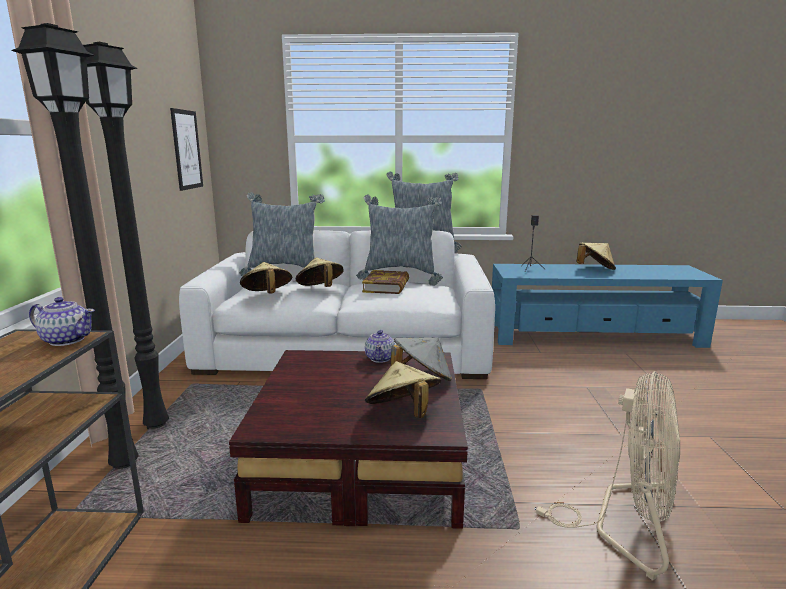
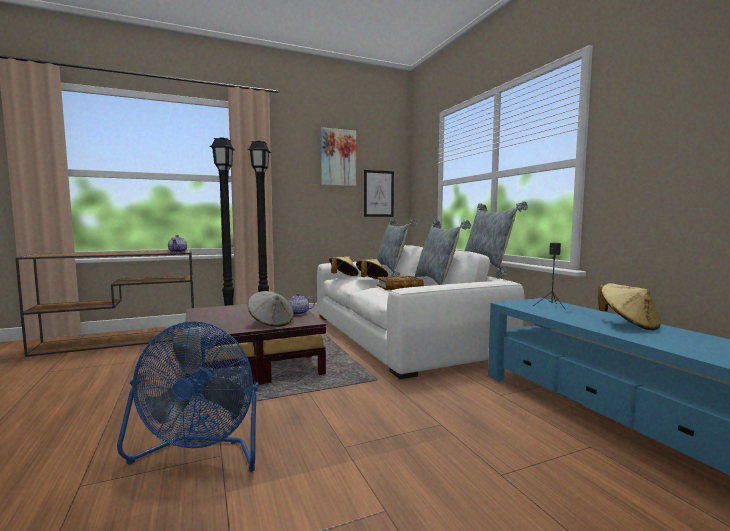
camera: 65 degrees right, 10 degrees down
(144, 83) = (338, 157): none -> picture
(403, 413) = (221, 324): beige hat -> none
(624, 520) = (199, 451): beige fan -> blue fan

